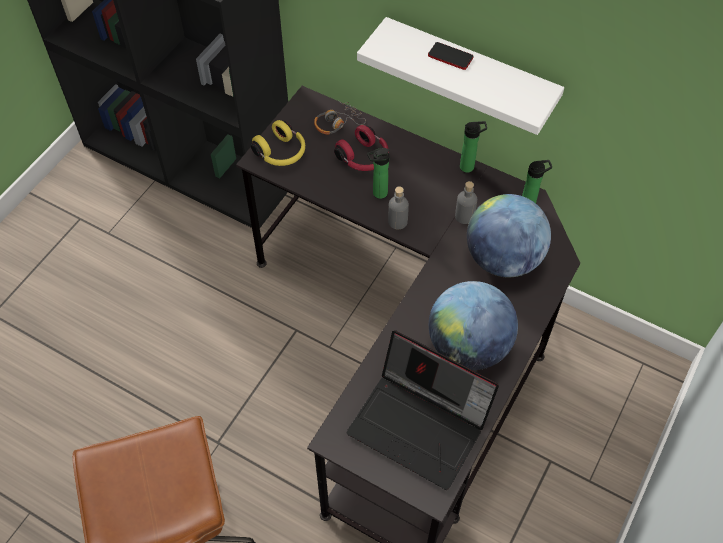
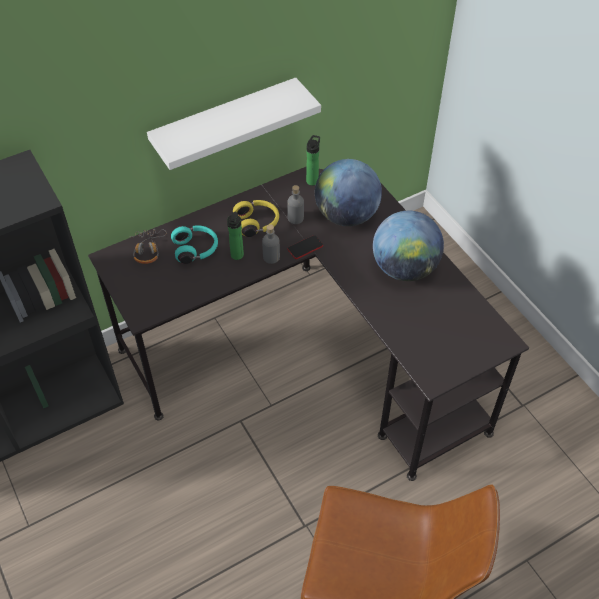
camera: 60 degrees left, 5 degrees down
(281, 153) = (147, 298): yellow headphones -> yellow headphones (257, 223)
(364, 158) = (196, 249): red headphones -> turquoise headphones
(420, 425) = (450, 324): laptop -> none
(450, 57) = (219, 116): phone -> phone (305, 247)
(469, 167) = (254, 194): bottle -> none

